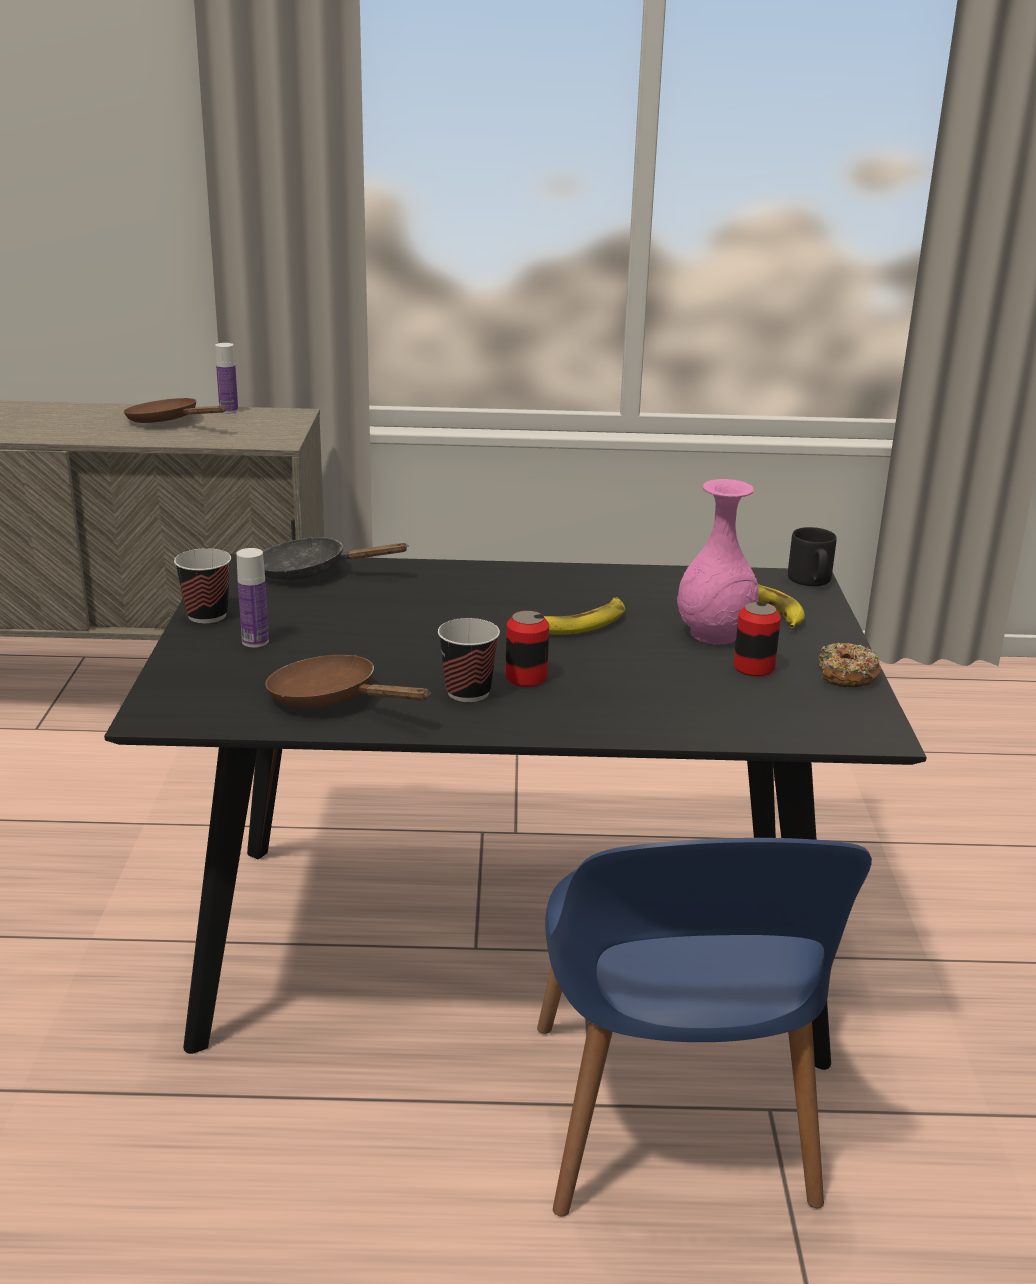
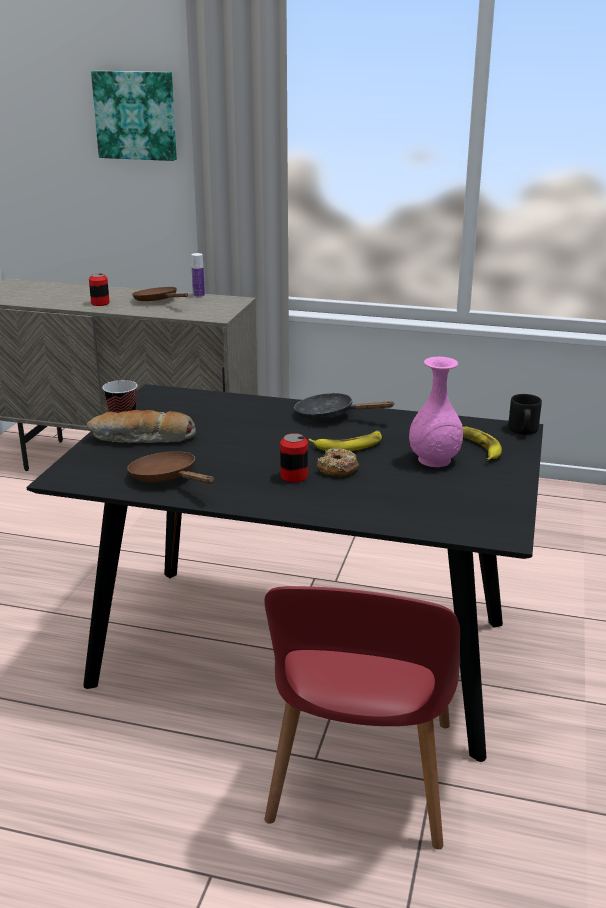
camera: 15 degrees right, 0 degrees up
(101, 124) = (136, 115): none -> picture
(255, 641) = (142, 439): bottle -> bread
(310, 572) = (199, 400): black frying pan -> black frying pan (330, 416)
(468, 692) = (252, 482): cup -> none
(669, 1123) = (361, 778): blue chair -> red chair
(753, 667) = (447, 484): can -> can (100, 303)
(846, 675) = (509, 495): donut -> donut (337, 469)

